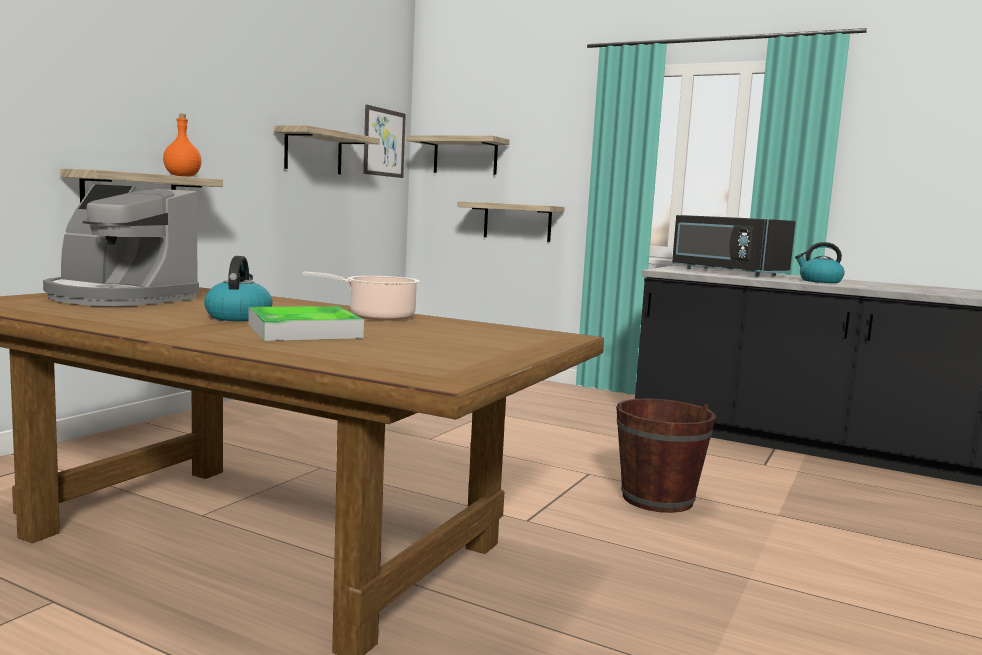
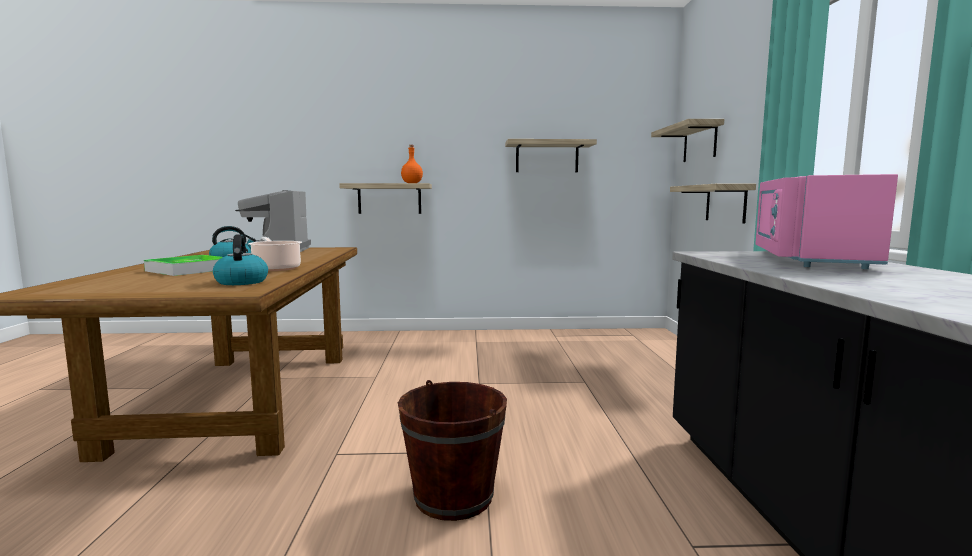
camera: 60 degrees right, 0 degrees up
(384, 142) = (635, 141): picture -> none
(725, 272) = (807, 260): black microwave -> pink microwave
(819, 281) = (875, 281): kettle -> kettle (241, 282)

